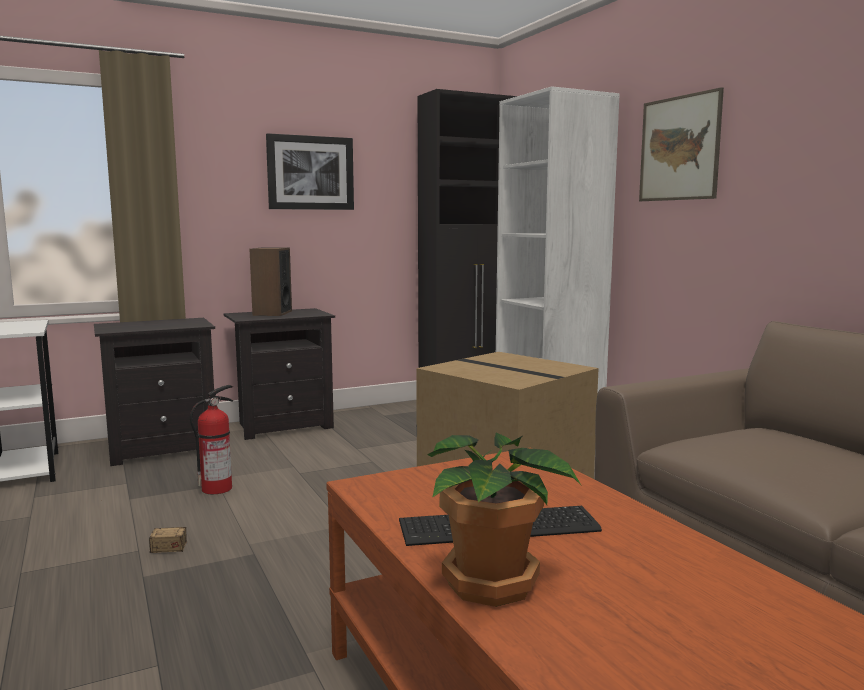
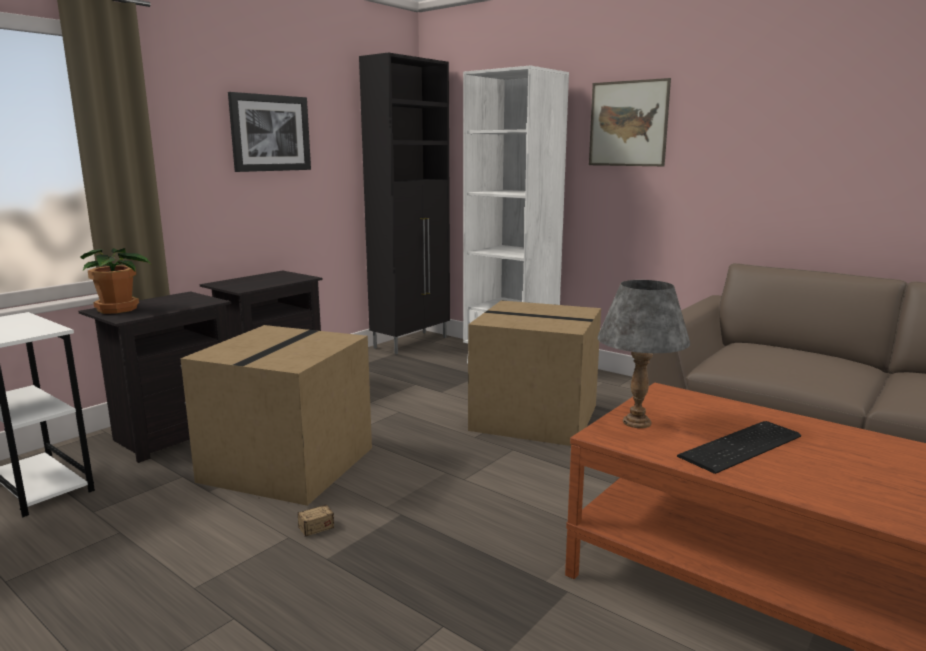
camera: 25 degrees left, 5 degrees up
(217, 488) = (287, 463): fire extinguisher -> cardboard box
(272, 313) = (253, 280): speaker -> none
(424, 481) = (636, 422): none -> grey table lamp
(494, 585) = (809, 487): potted plant -> potted plant (119, 309)

